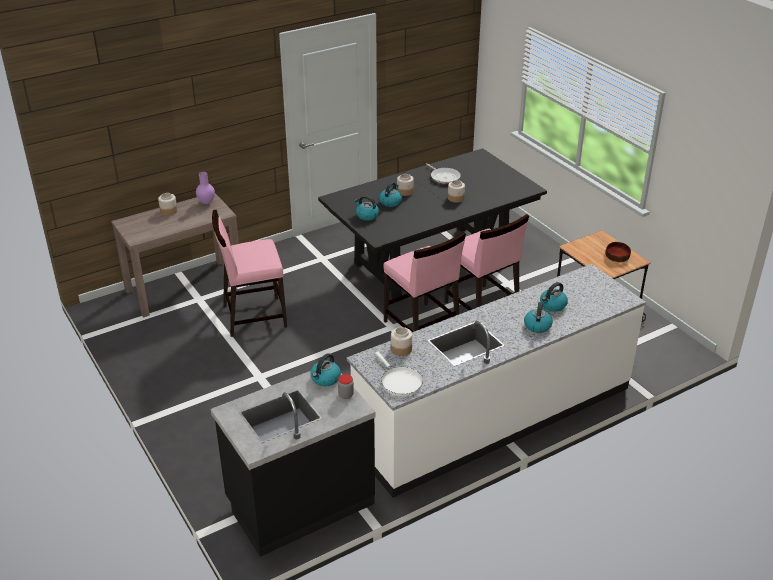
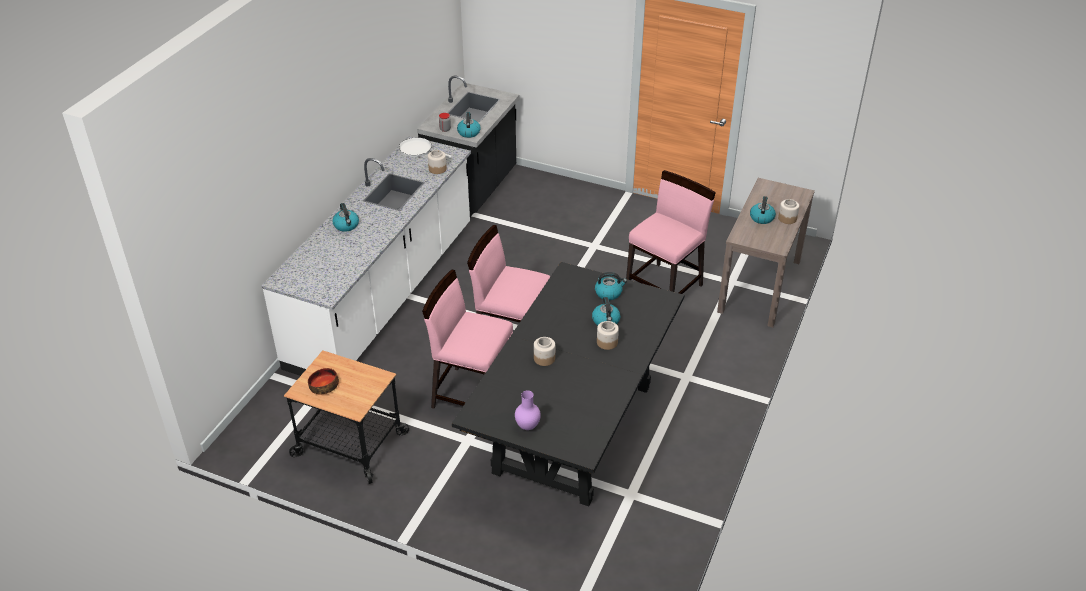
camera: 145 degrees right, 5 degrees up
(206, 202) = (773, 241): purple vase -> purple vase (528, 426)
(444, 177) = (588, 387): frying pan -> none
(552, 305) = (344, 248): kettle -> kettle (761, 217)

